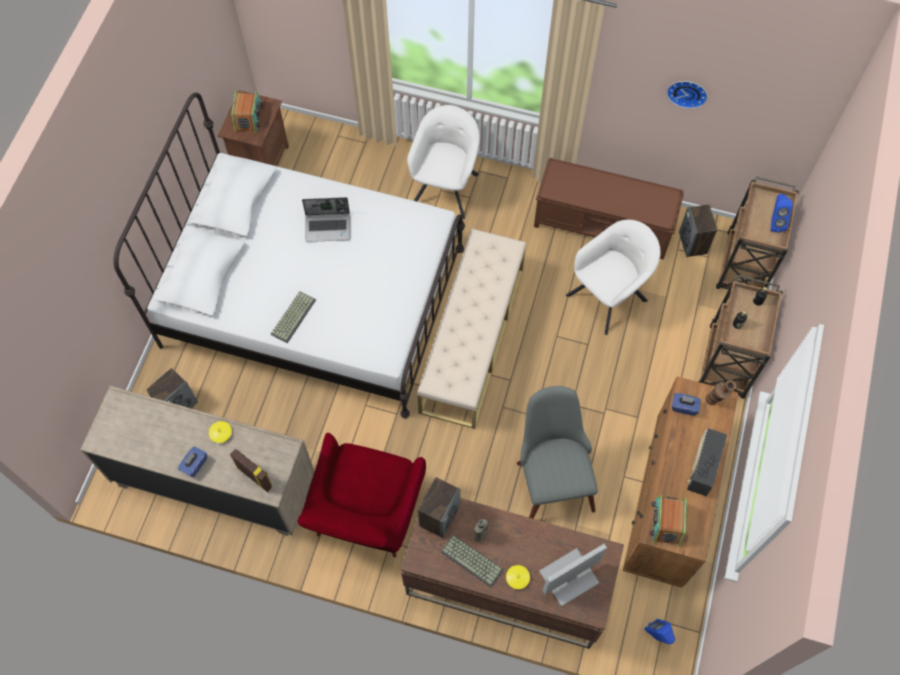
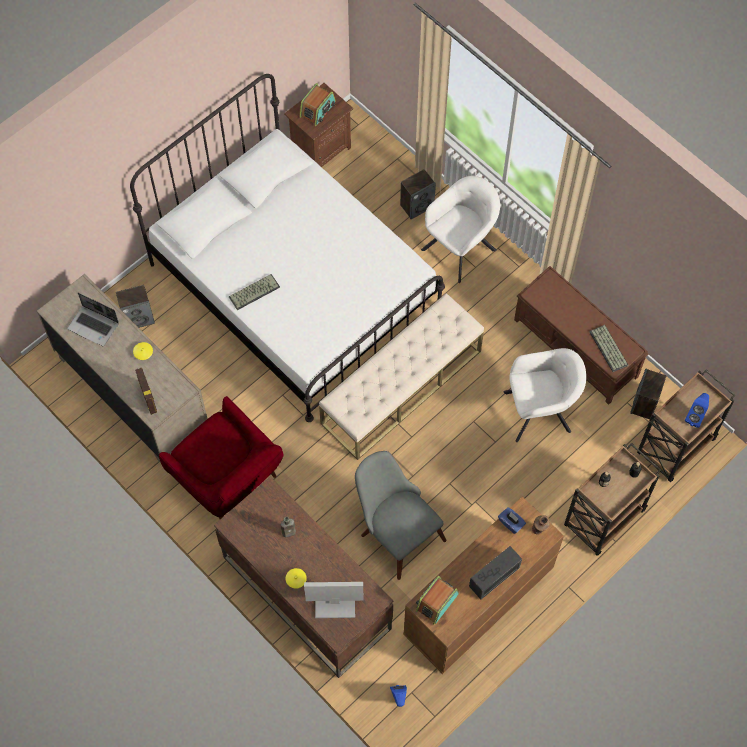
camera: 30 degrees right, 0 degrees up
(194, 465) = (110, 366): blue tissue box -> none
(328, 227) = (325, 233): laptop -> laptop (94, 326)
(365, 515) = (229, 481): red armchair -> red armchair turned 90 degrees counterclockwise
(439, 515) = (267, 501): speaker -> speaker (417, 205)
(473, 560) = (271, 548): keyboard -> keyboard (609, 348)
(551, 475) = (395, 530): grey chair -> grey chair turned 60 degrees counterclockwise
(687, 92) = (664, 266): wall clock -> none

